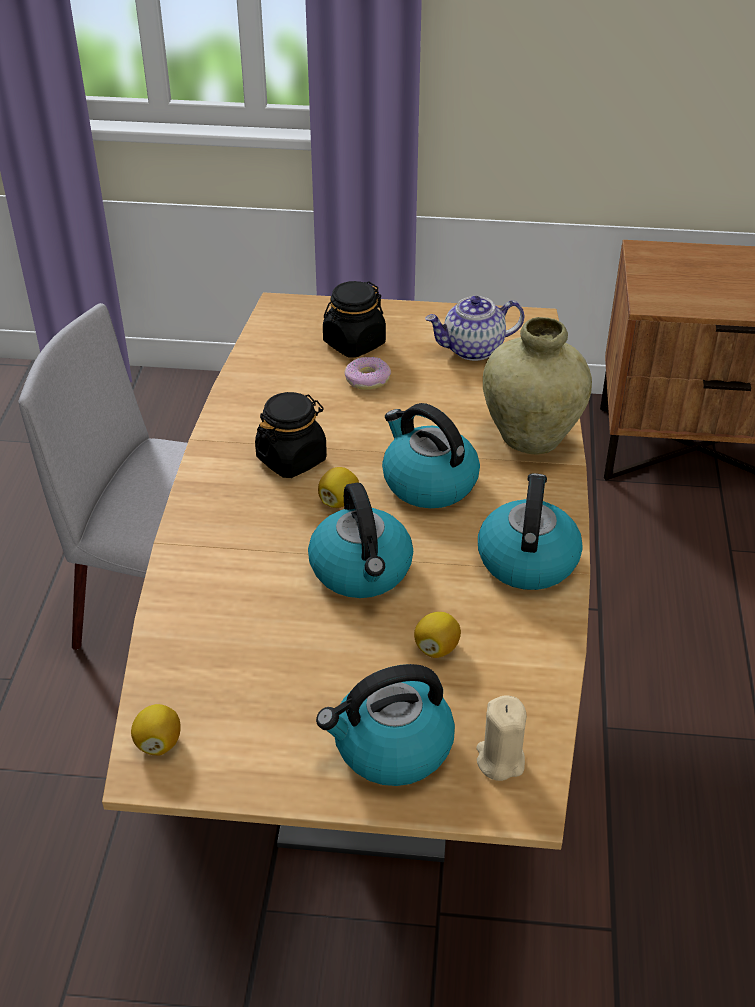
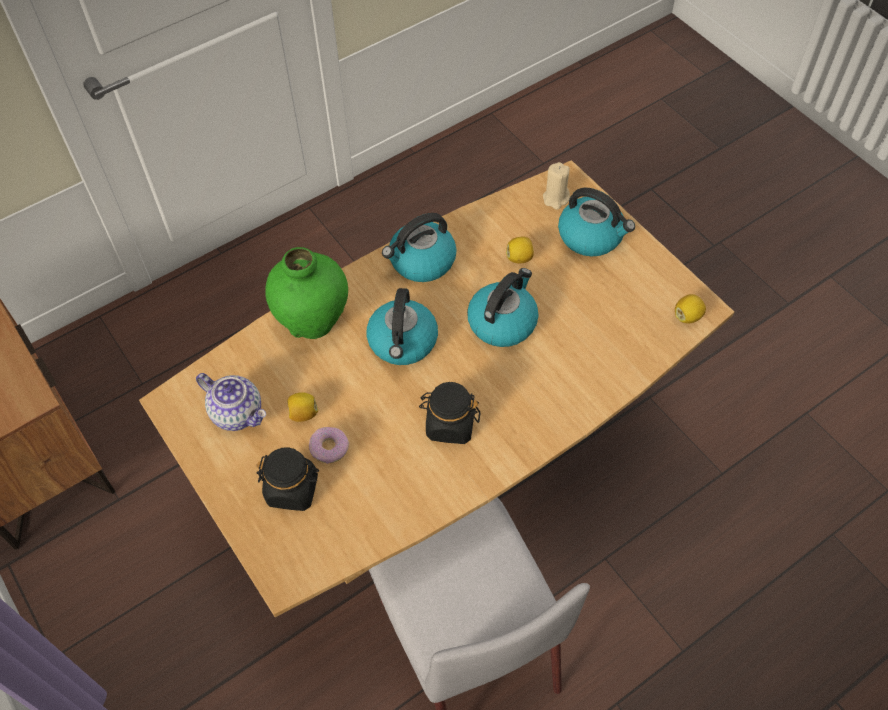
camera: 130 degrees left, 15 degrees up
(339, 501) = (461, 372): lemon -> lemon (303, 413)
(530, 438) = (313, 321): beige vase -> green vase

